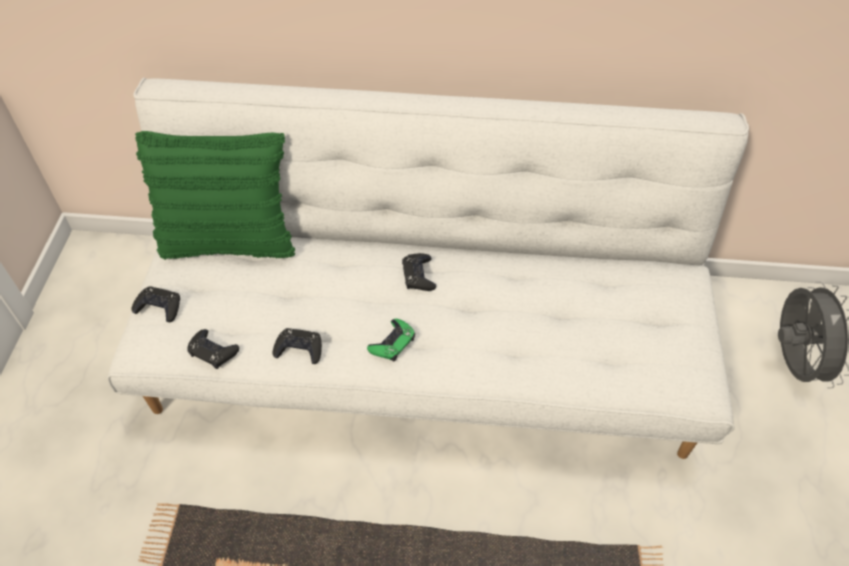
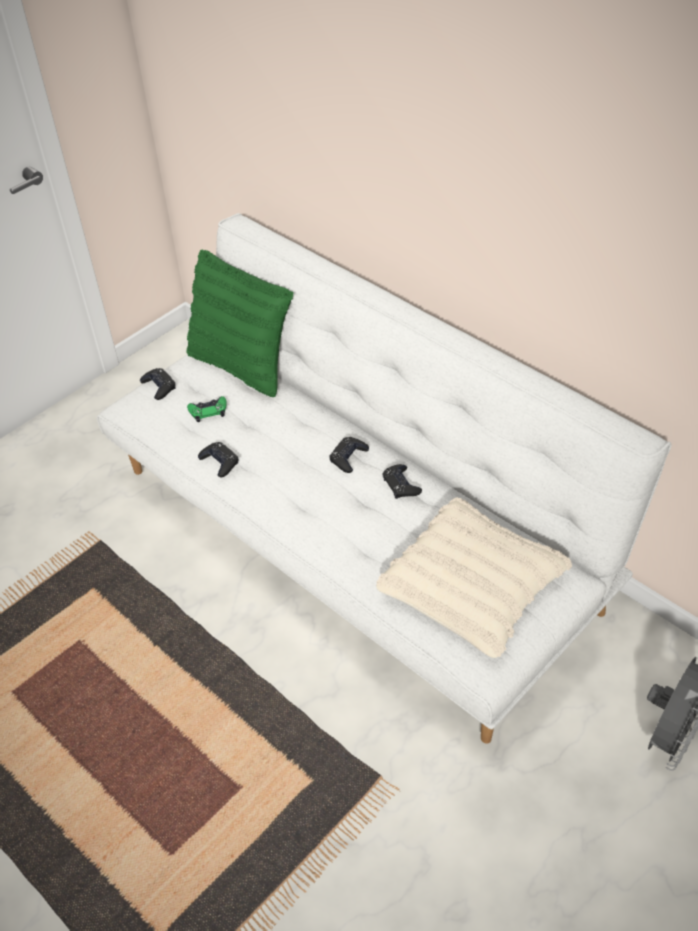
camera: 40 degrees right, 5 degrees down
(213, 351) = (166, 433): black game controller -> black game controller (401, 485)
(392, 343) = (283, 493): green game controller -> green game controller (208, 411)
(631, 330) = (472, 586): none -> beige pillow

